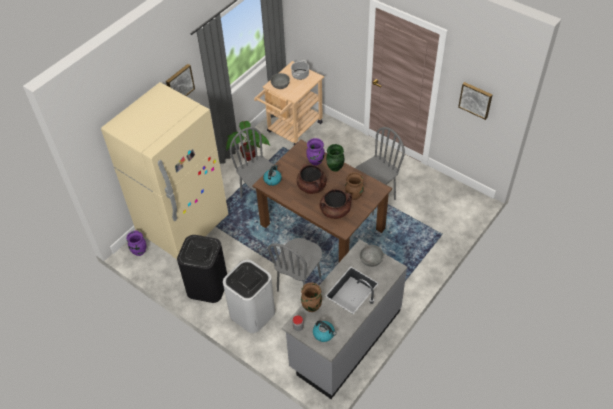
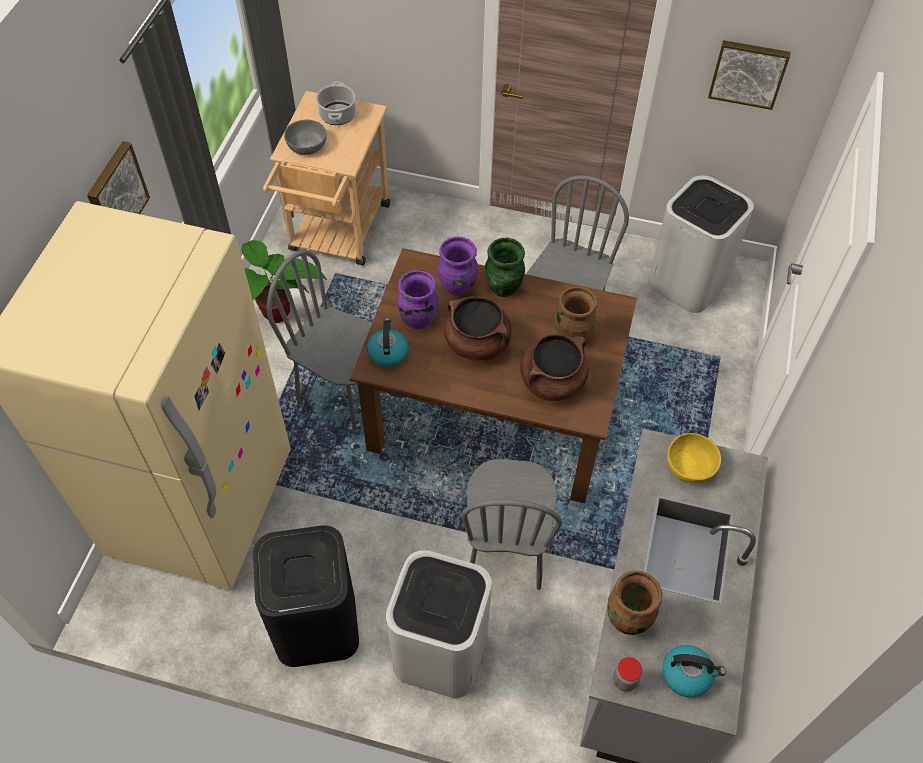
camera: 25 degrees left, 5 degrees up
(139, 251) = (127, 598): purple vase -> purple vase (418, 320)
(371, 260) = (690, 466): grey bowl -> yellow bowl
(446, 196) = (688, 282): none -> white trash can

